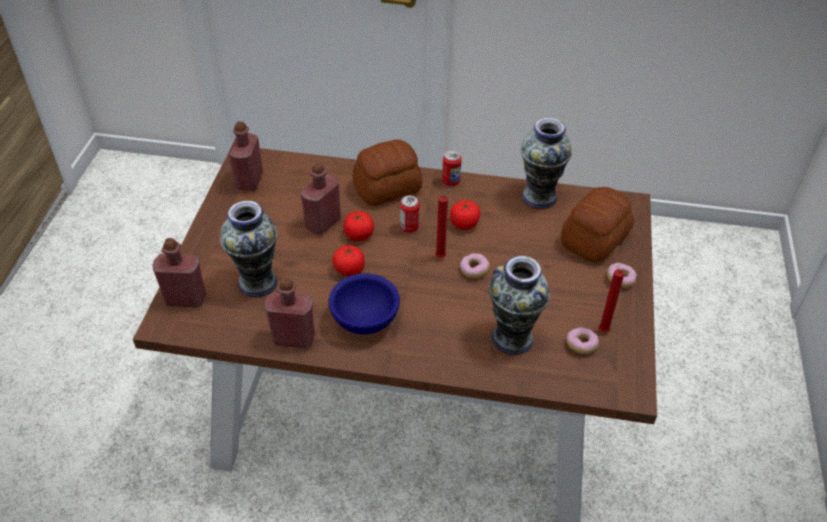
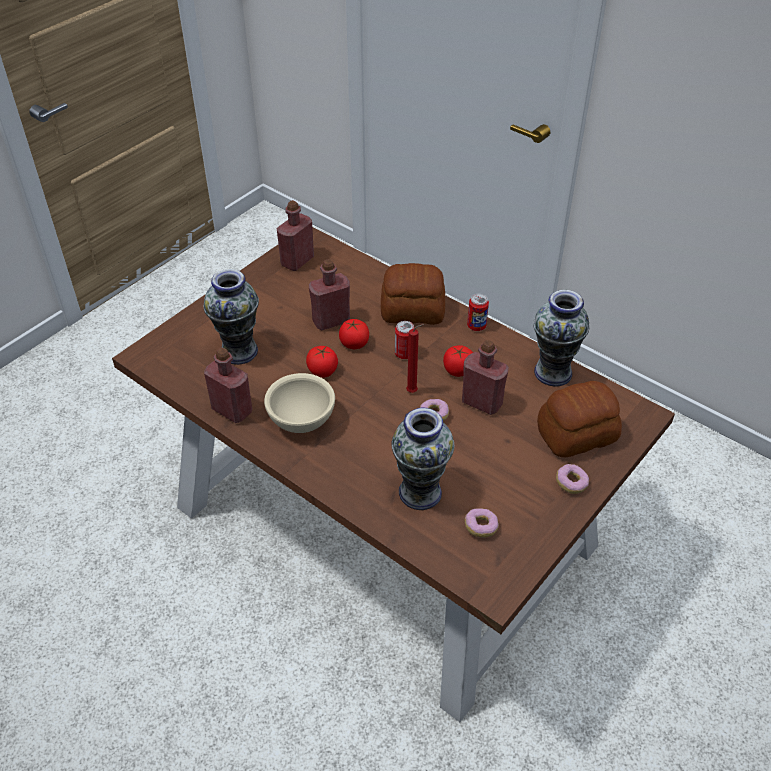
camera: 30 degrees right, 0 degrees up
(185, 299) = (173, 342): red bottle -> red bottle (482, 402)
(364, 321) = (300, 420): blue bowl -> beige bowl
(605, 332) = (514, 526): red candle -> none

